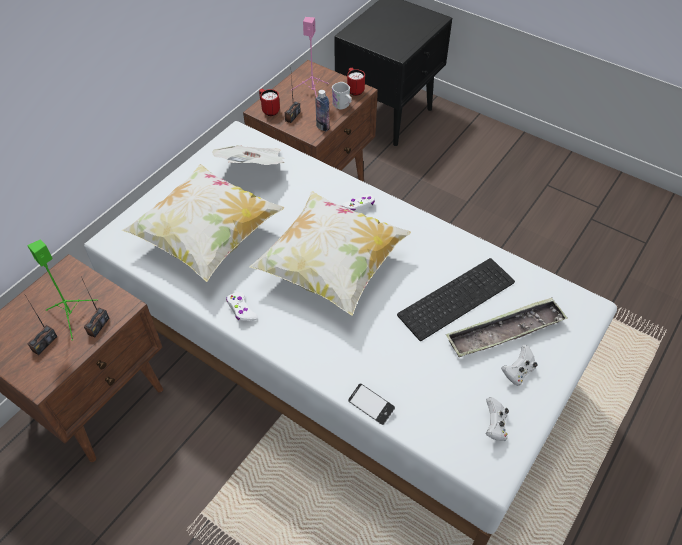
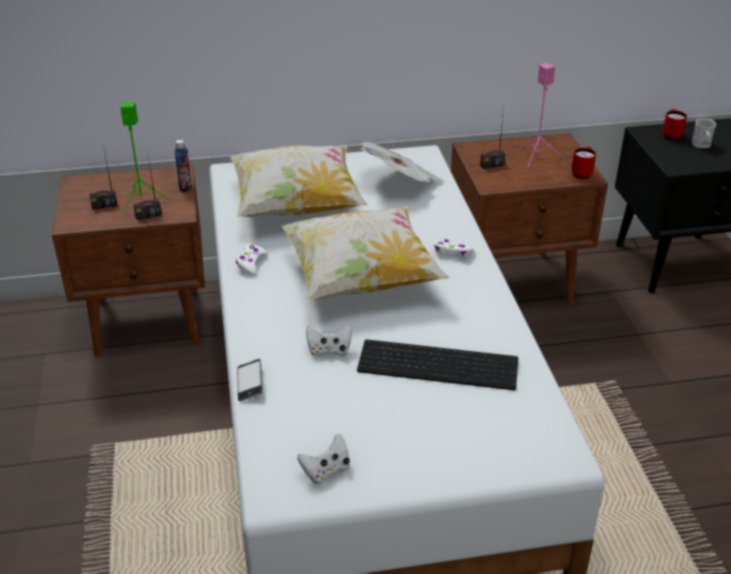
camera: 45 degrees right, 15 degrees down
(269, 110) = (477, 151): red mug -> red mug (671, 134)
(322, 126) = (508, 184): bottle -> bottle (185, 187)
(342, 105) = (552, 179): white mug -> white mug (701, 146)
(504, 332) = (444, 417): tray -> none
(518, 372) = (409, 452): white game controller -> white game controller (329, 350)

